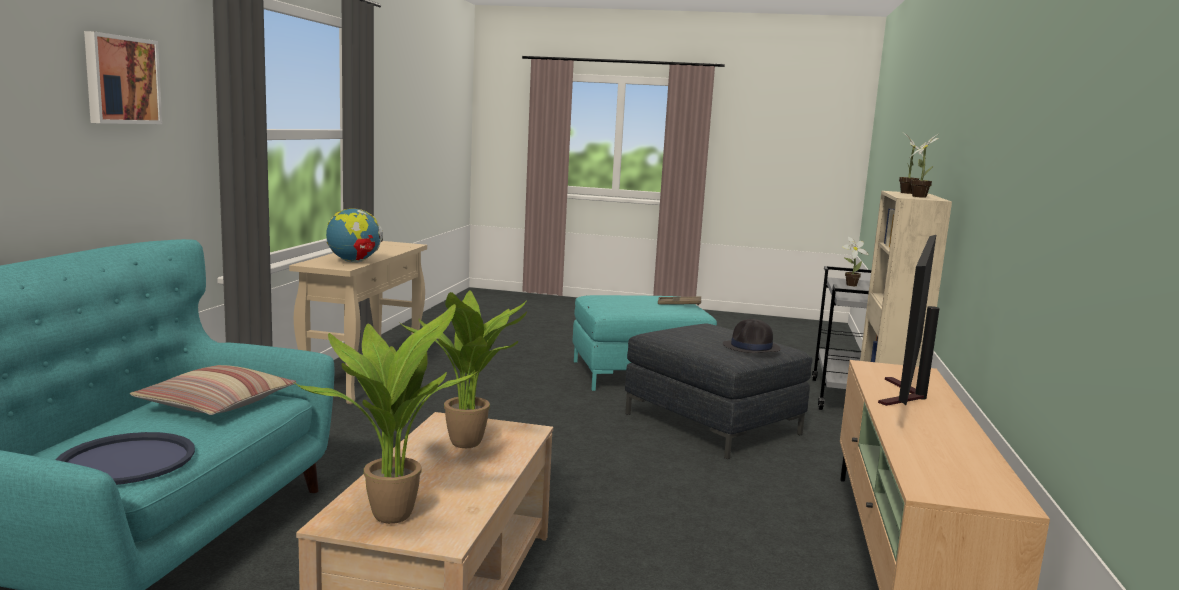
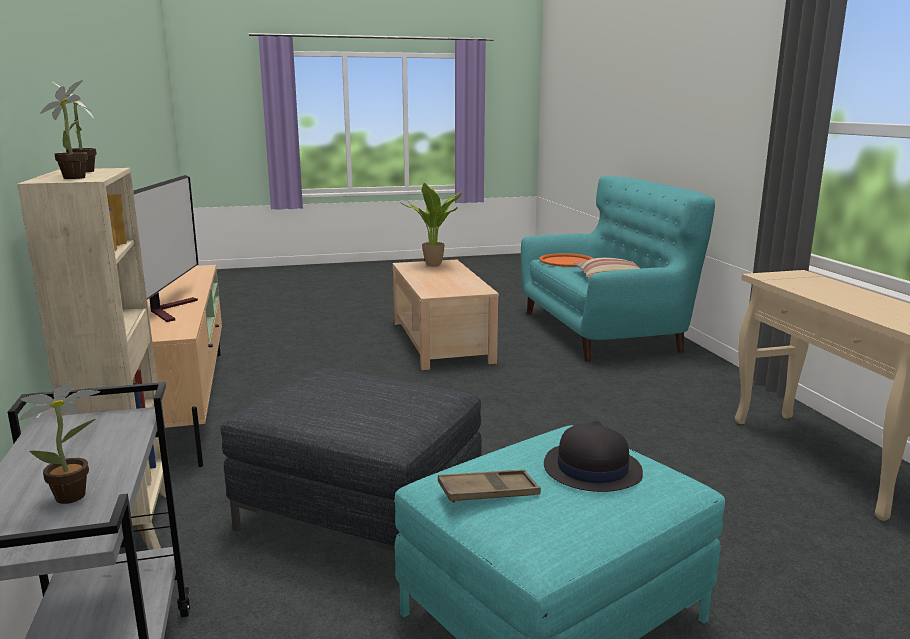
camera: 155 degrees right, 5 degrees up
(120, 80) = (739, 83): picture -> none
(127, 460) = (566, 261): blue tray -> orange tray
(354, 262) = (794, 284): globe -> none
(471, 445) = (448, 284): potted plant -> none
(751, 347) = (307, 390): black hat -> black hat (591, 469)

